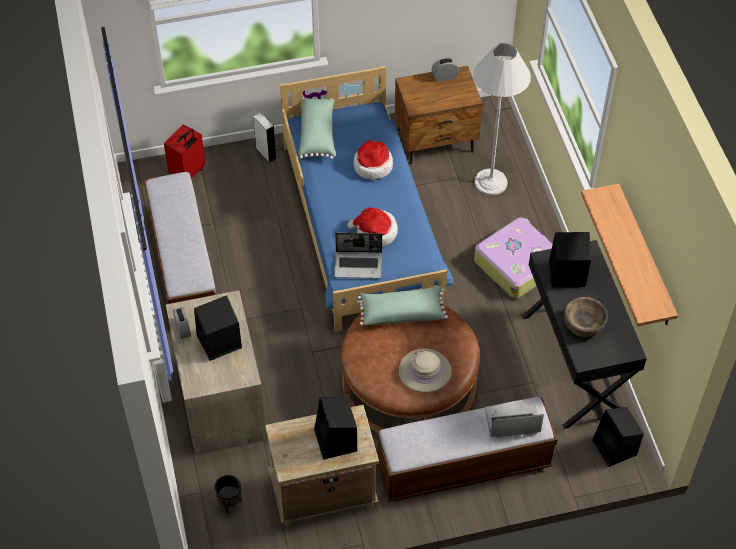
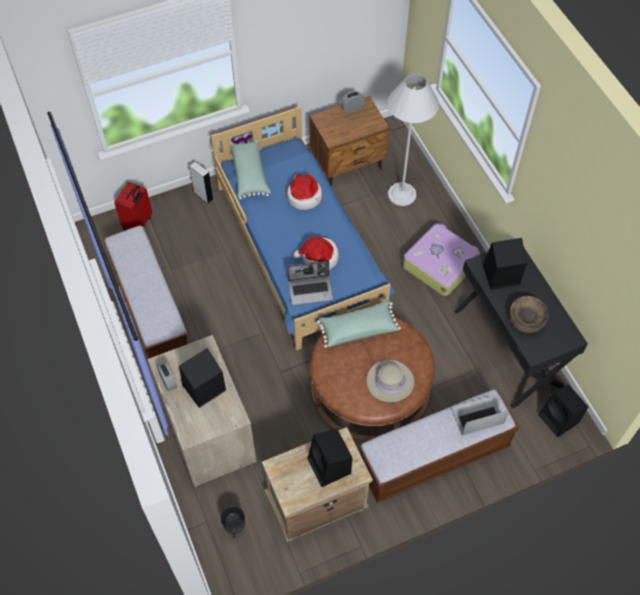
camera: 10 degrees left, 5 degrees up
(644, 257) = (581, 257): shelf -> none

